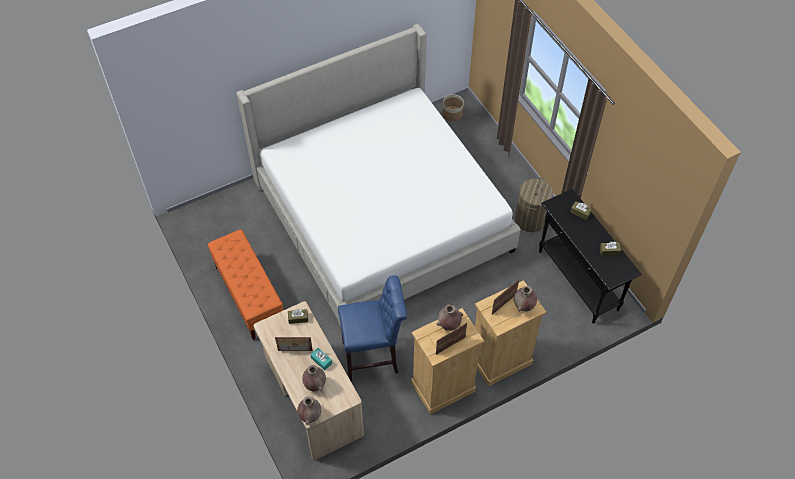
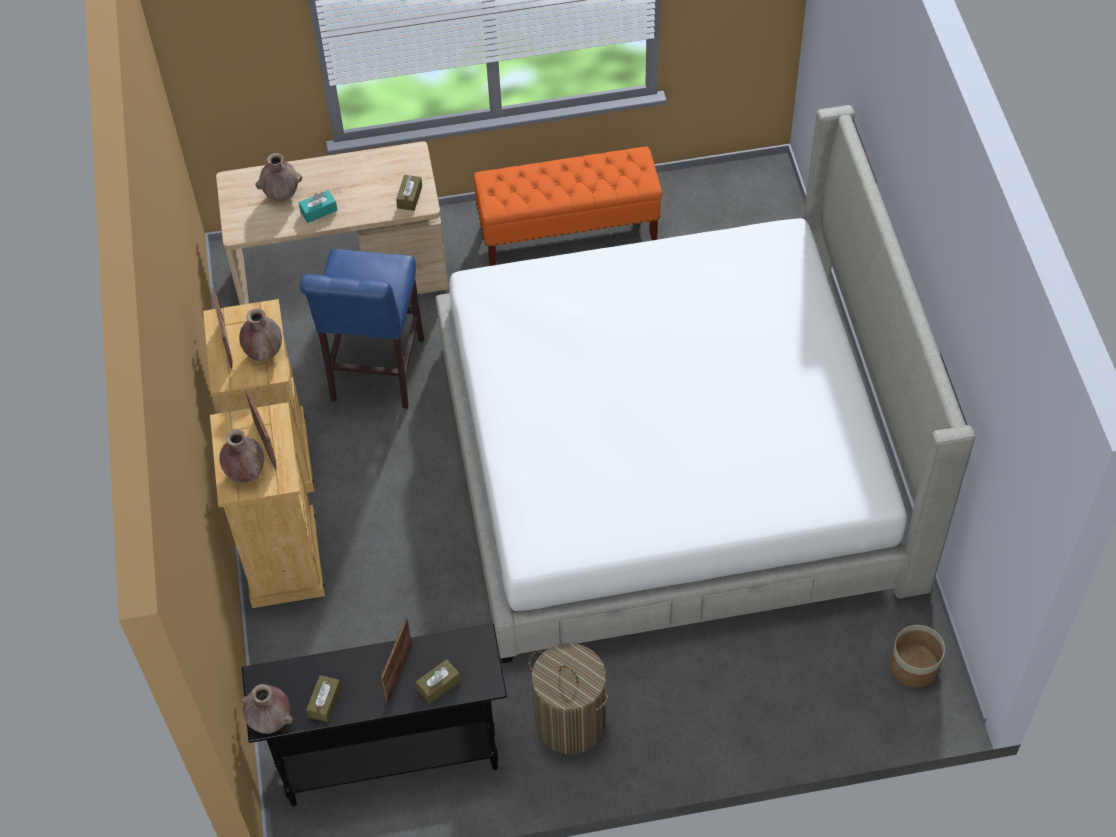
camera: 110 degrees right, 0 degrees up
(295, 351) = (352, 182): picture frame -> picture frame (398, 673)
(310, 416) = (234, 180): brown vase -> brown vase (271, 721)

